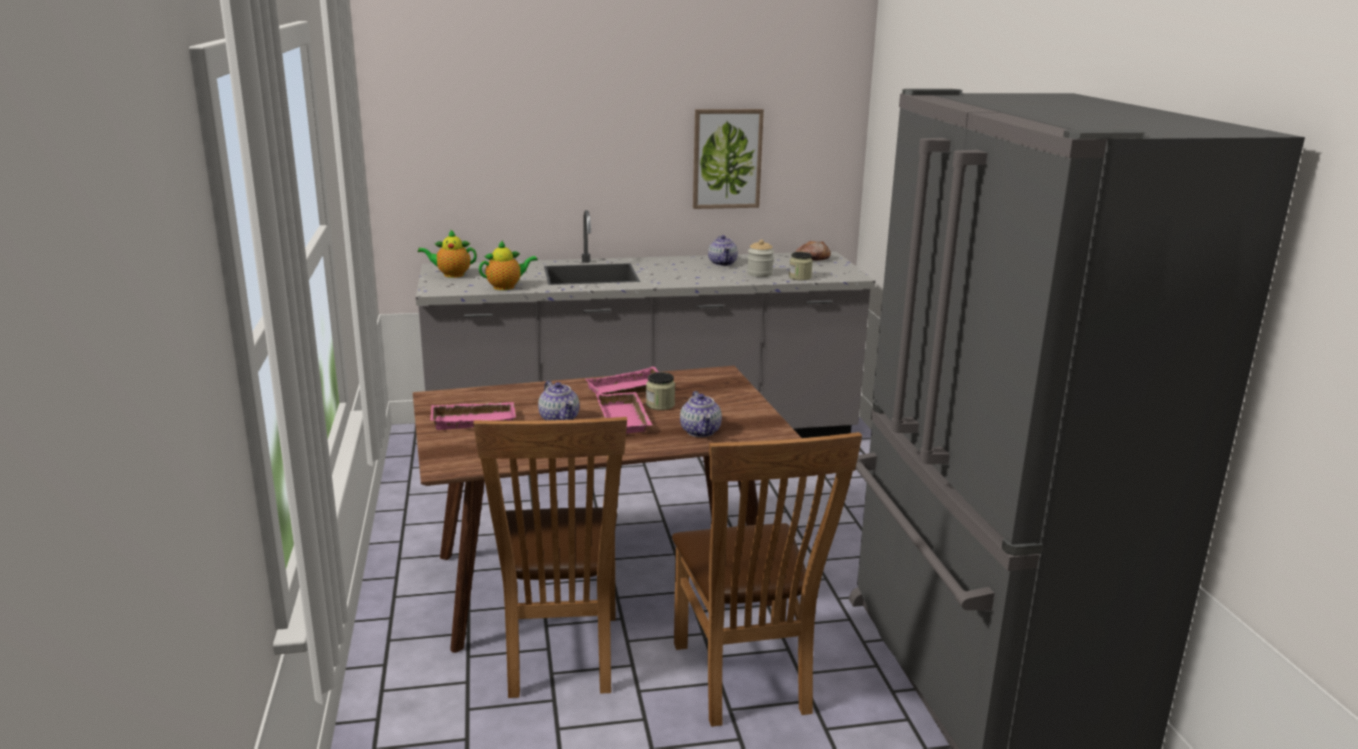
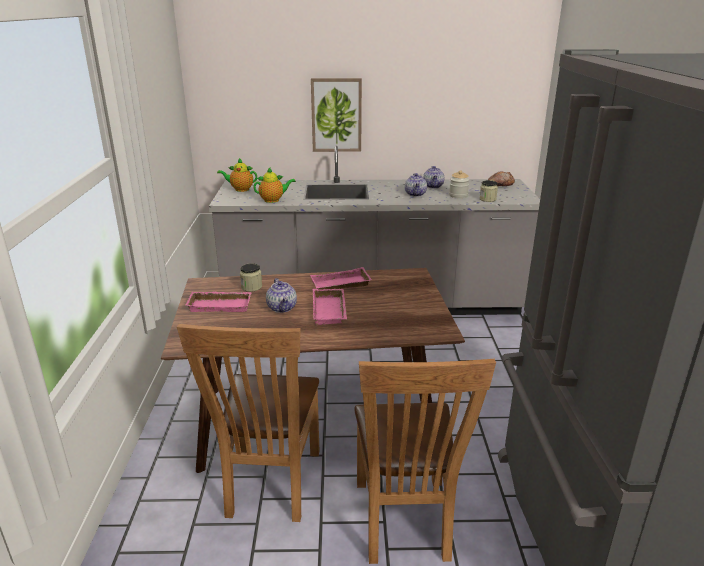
camera: 10 degrees right, 5 degrees up
(660, 405) = (360, 299): jar -> jar (251, 287)
(701, 431) = (385, 326): teapot -> teapot (415, 194)
(727, 158) = (441, 109): picture -> picture (336, 115)

